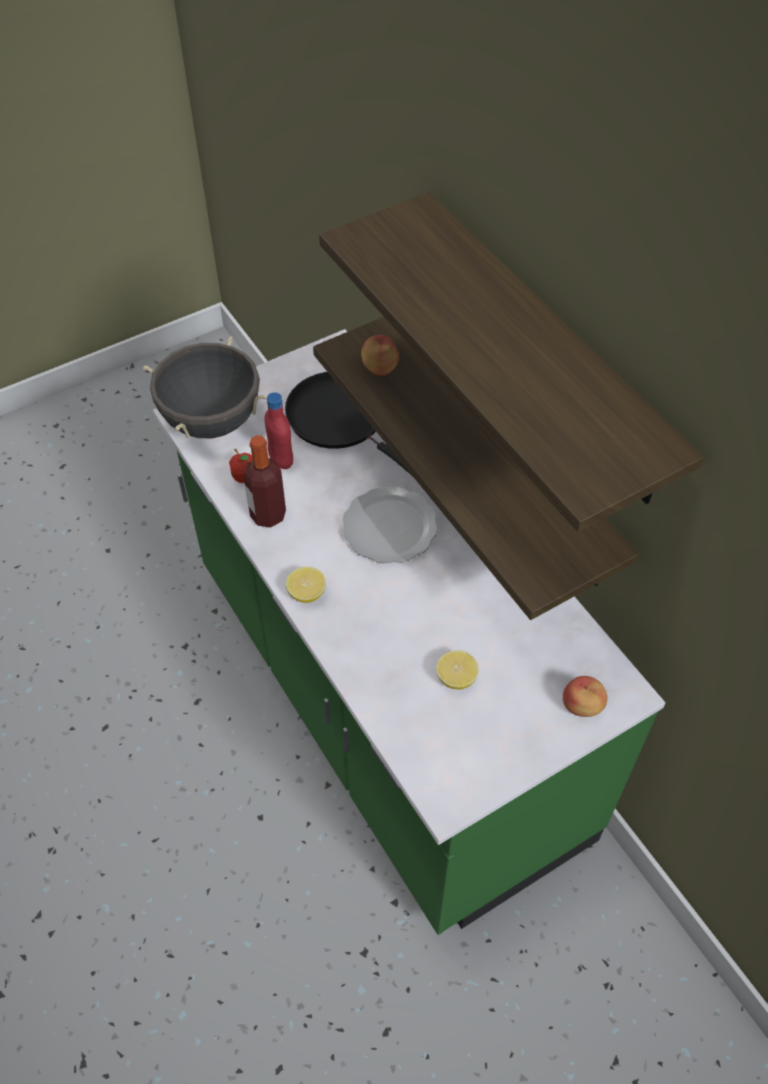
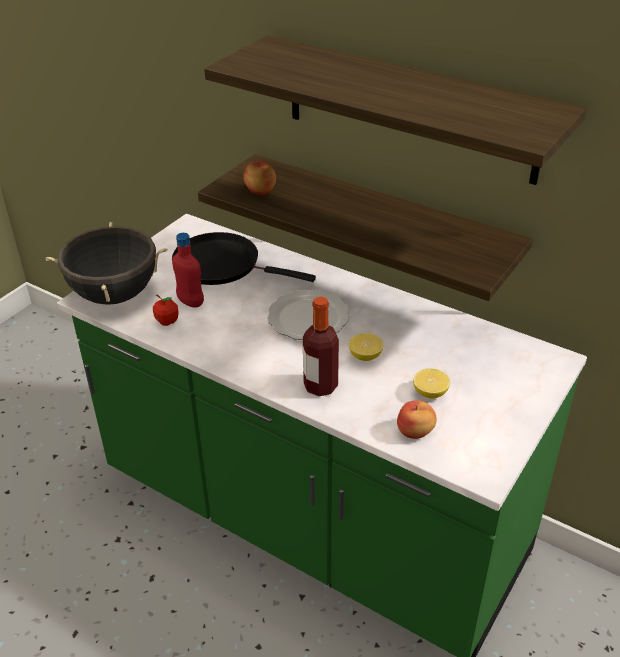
camera: 25 degrees left, 15 degrees down
(268, 515) = (204, 339): bottle -> bottle (320, 386)
(307, 593) = (272, 379): lemon -> lemon (365, 356)
(582, 706) = (534, 378): apple -> apple (415, 432)

